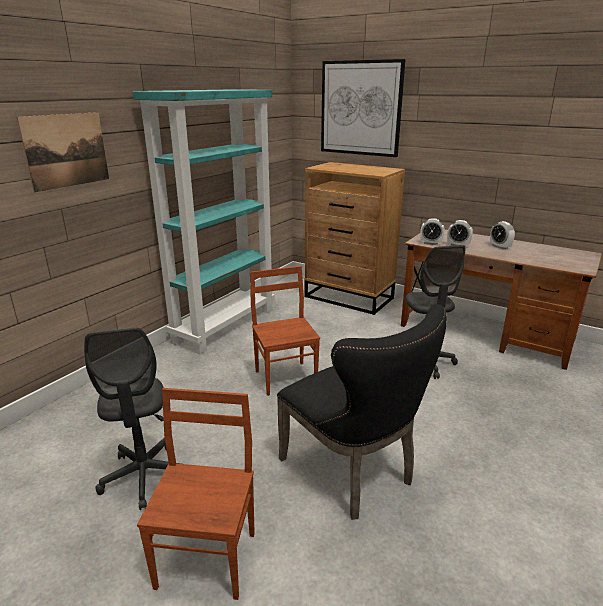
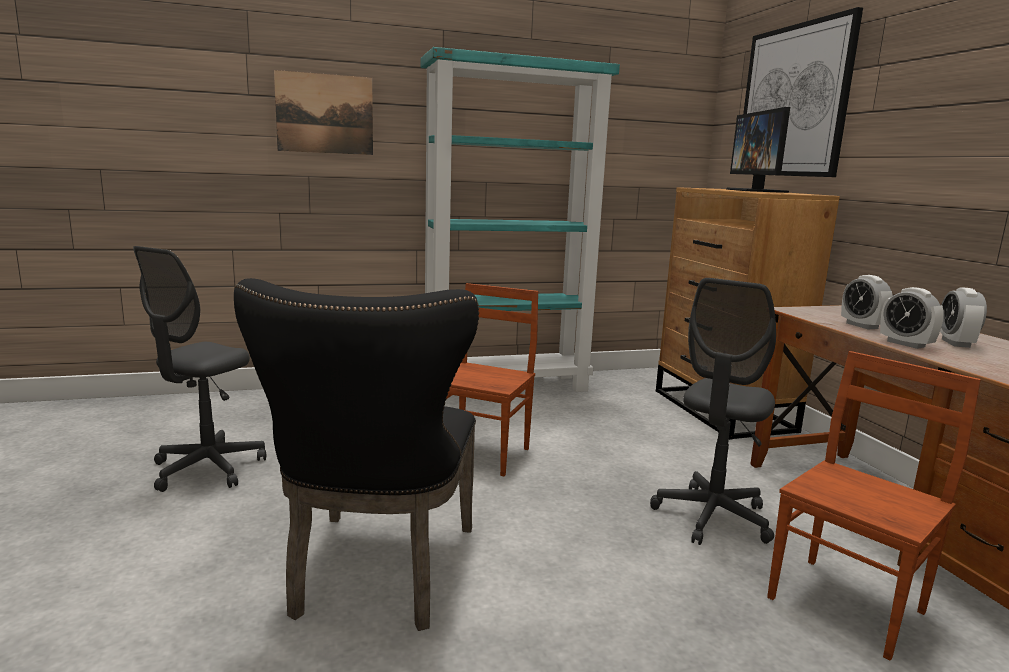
camera: 40 degrees right, 10 degrees down
(208, 558) = (122, 556): brown chair -> brown chair (848, 605)
(356, 167) = (756, 191): none -> monitor
(430, 243) = (812, 315): alarm clock -> alarm clock (906, 344)

